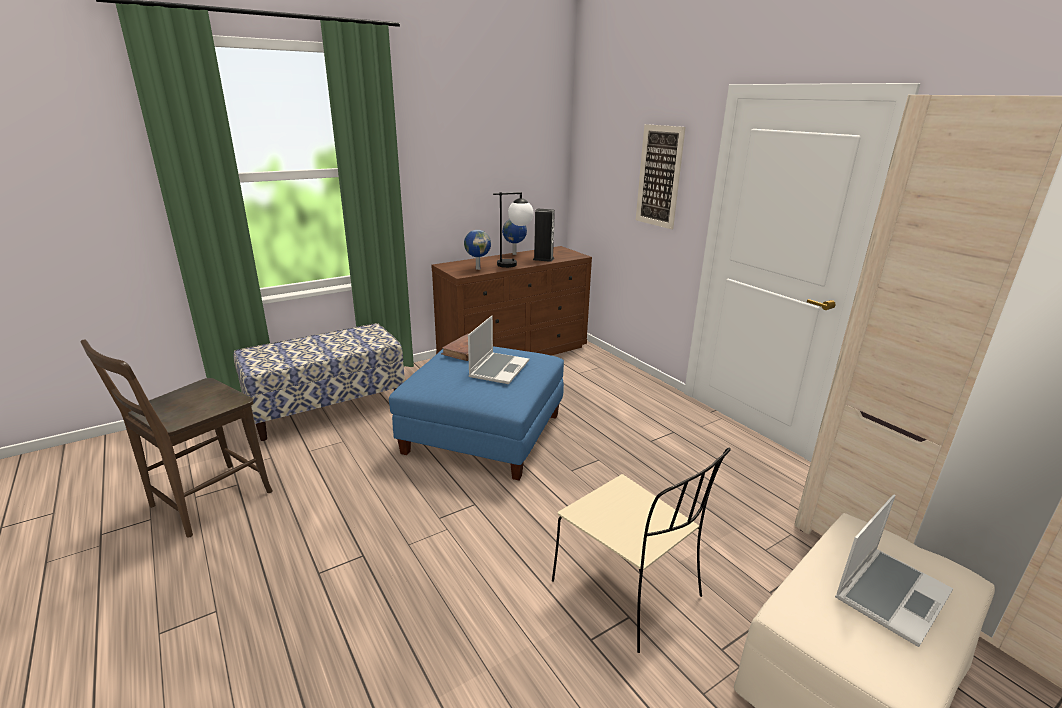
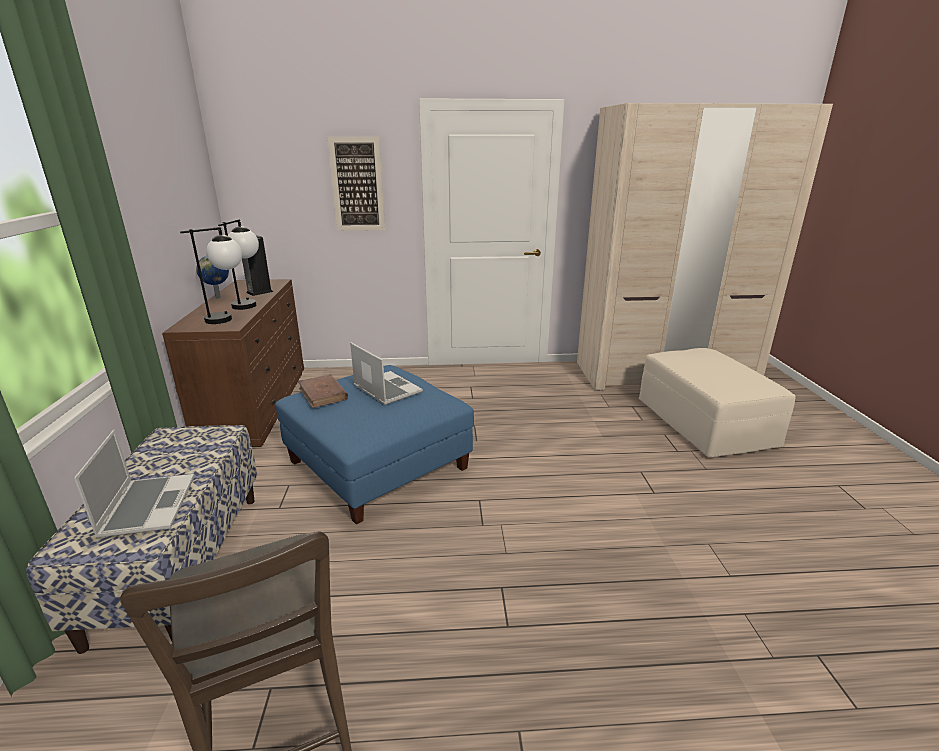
camera: 60 degrees left, 0 degrees up
(478, 268) = (229, 317): globe -> table lamp
(629, 591) = (618, 463): beige chair -> none
(890, 594) = (719, 365): laptop -> laptop (147, 506)

